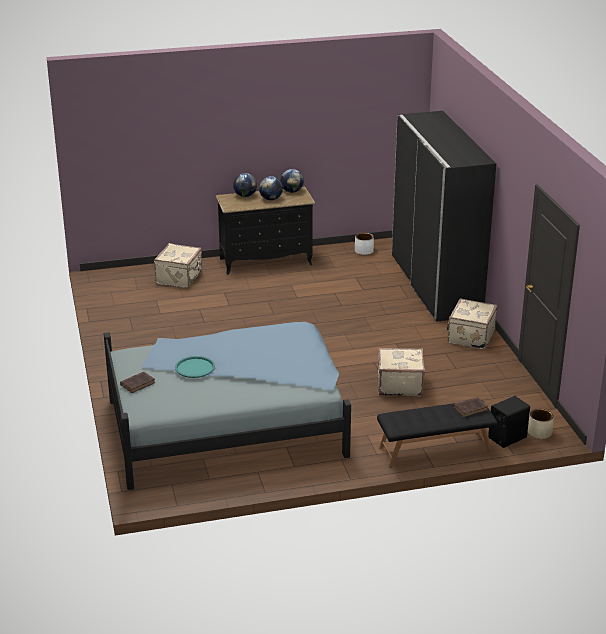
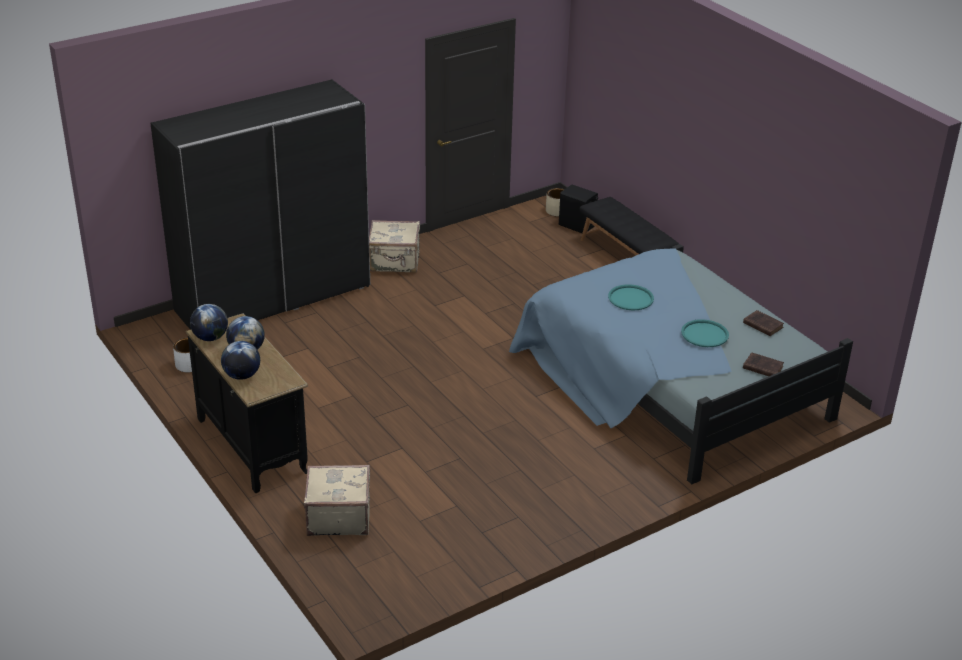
camera: 110 degrees left, 5 degrees up
(265, 349) = (630, 298): none -> turquoise tray
(399, 385) = (523, 291): beige suitcase -> none
(471, 408) = (605, 206): brown book -> brown book (762, 325)

